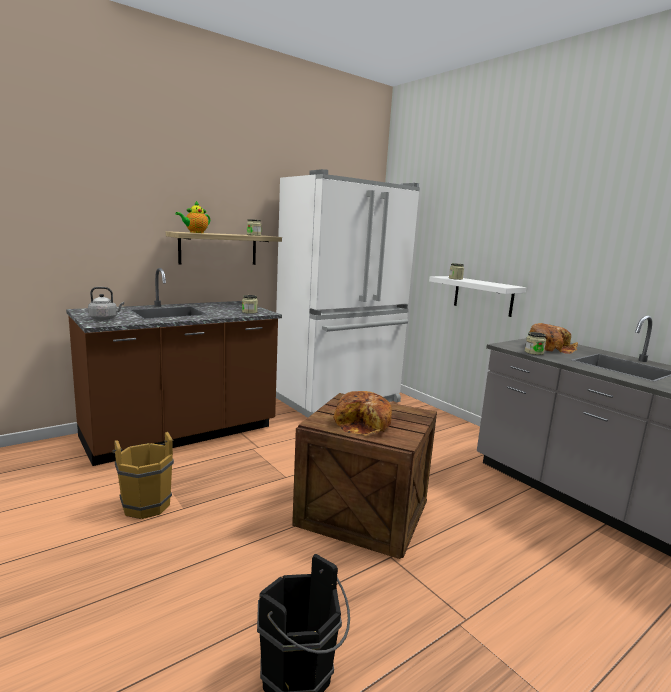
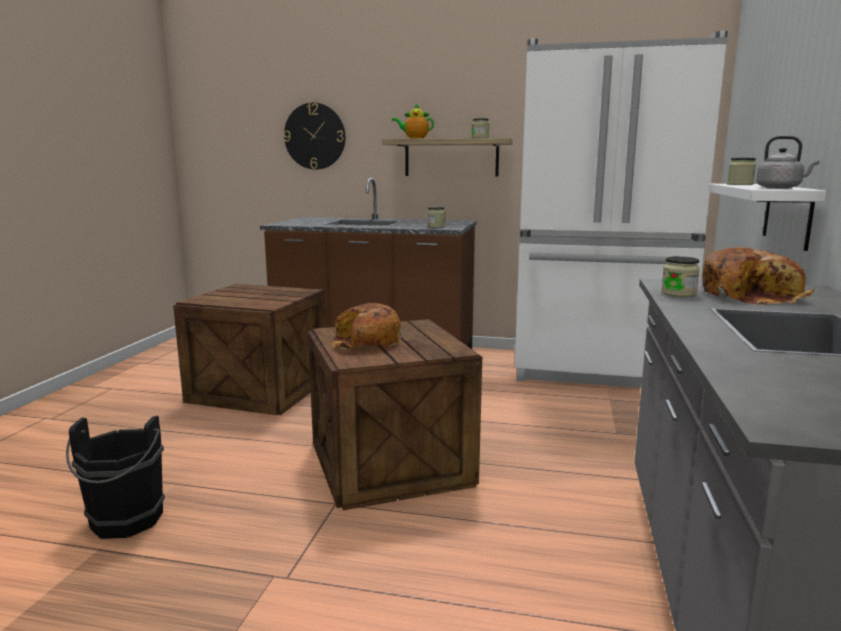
camera: 50 degrees right, 0 degrees up
(78, 222) = (315, 136): none -> wall clock
(105, 318) = (297, 222): grey kettle -> grey kettle (781, 188)
(145, 503) = (259, 391): brown bucket -> crate

